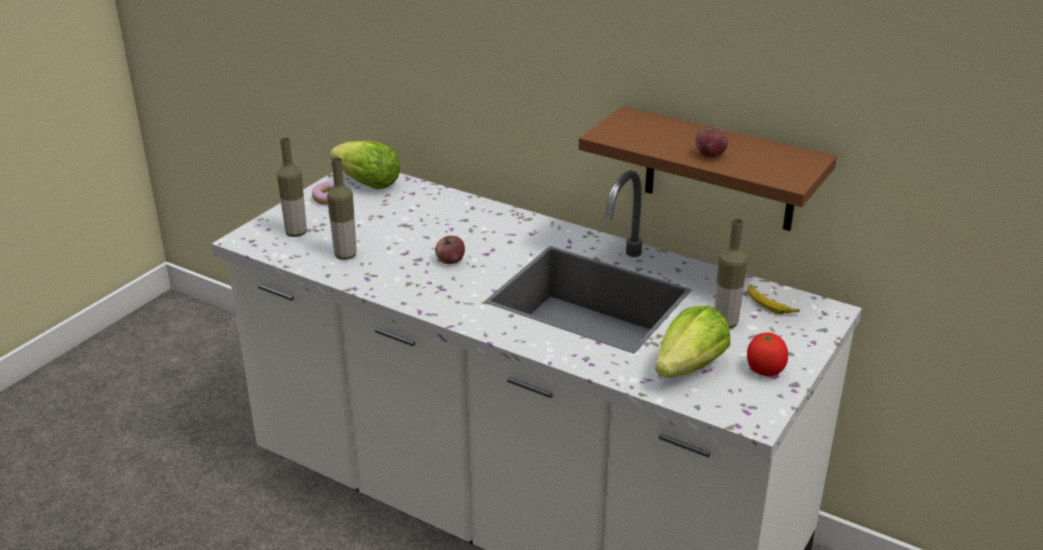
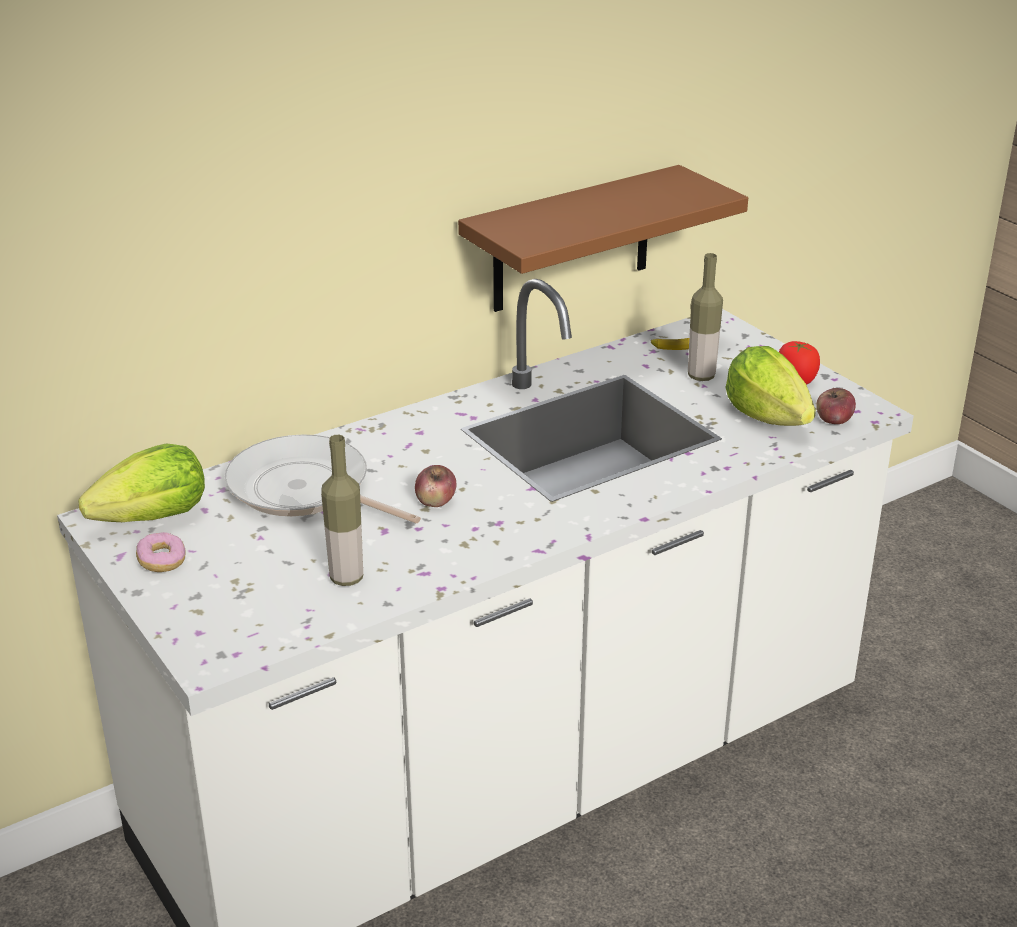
camera: 65 degrees left, 0 degrees up
(296, 233) = (239, 608): bottle -> none
(430, 216) = (305, 490): none -> frying pan
(710, 155) = (630, 210): apple -> apple (833, 420)

